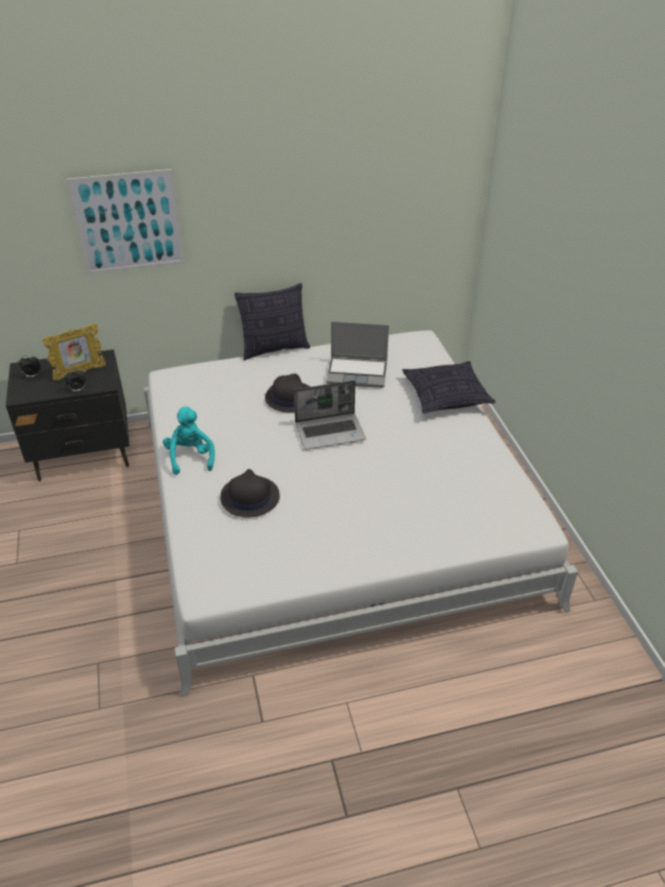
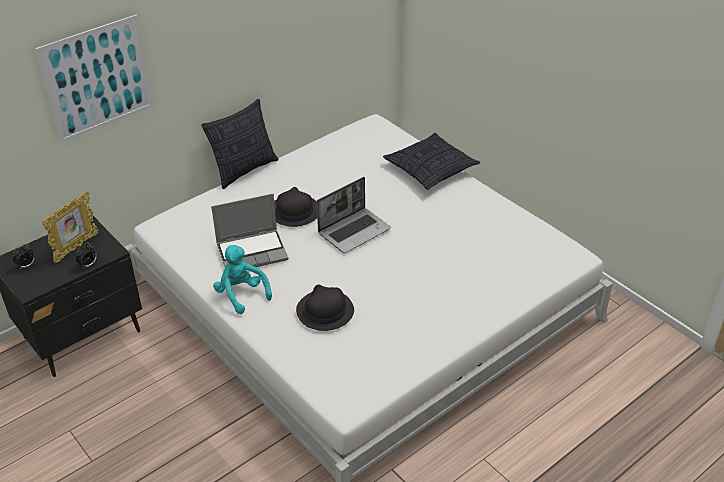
camera: 25 degrees left, 0 degrees up
(358, 373) = (341, 171): laptop -> laptop (252, 251)

